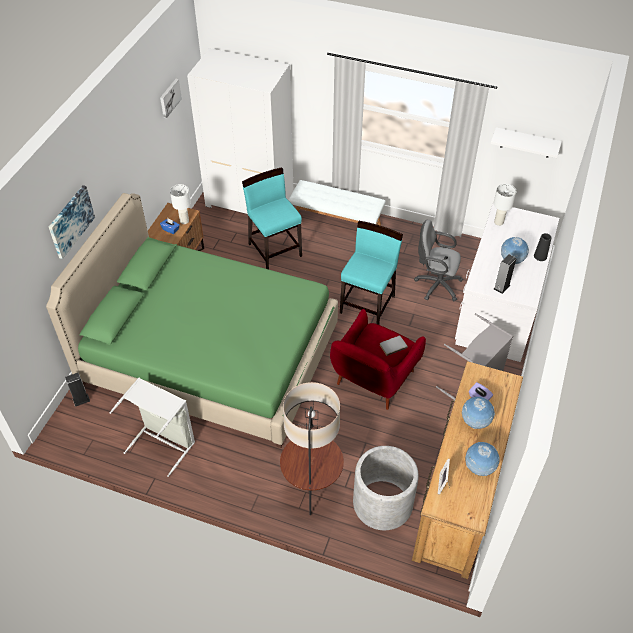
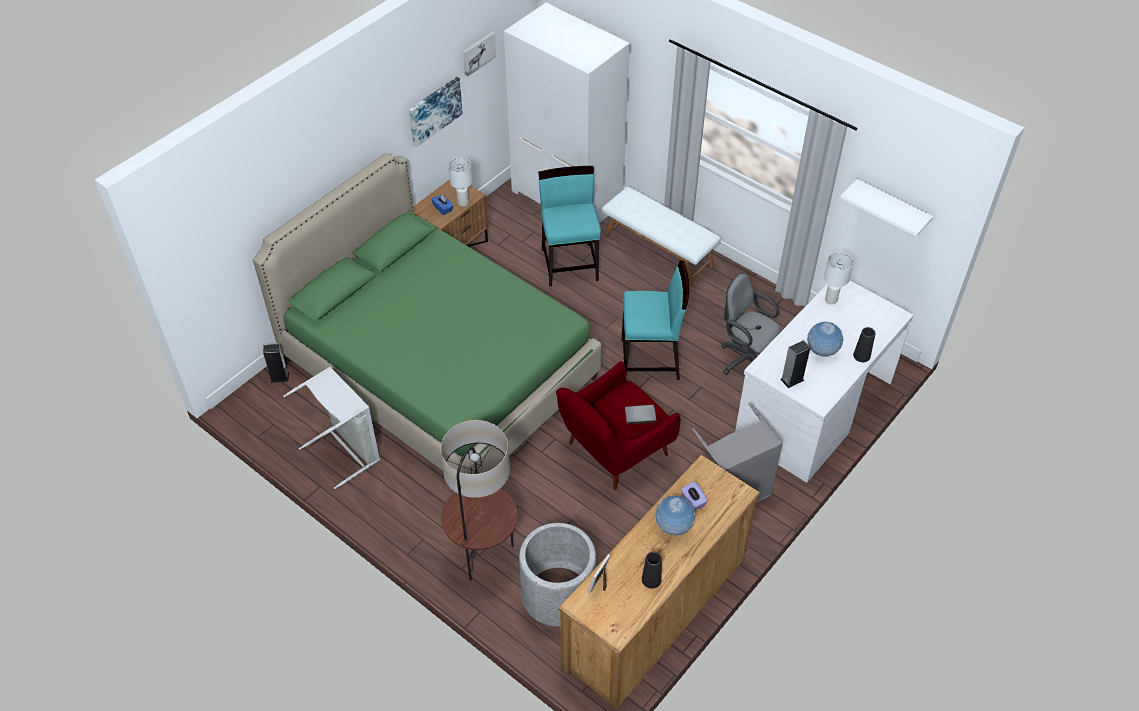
camera: 20 degrees right, 0 degrees up
(70, 221) = (305, 171): picture -> picture (434, 110)
(368, 304) = (651, 359): turquoise chair -> turquoise chair turned 45 degrees clockwise
(479, 468) = (651, 579): globe -> black vase

